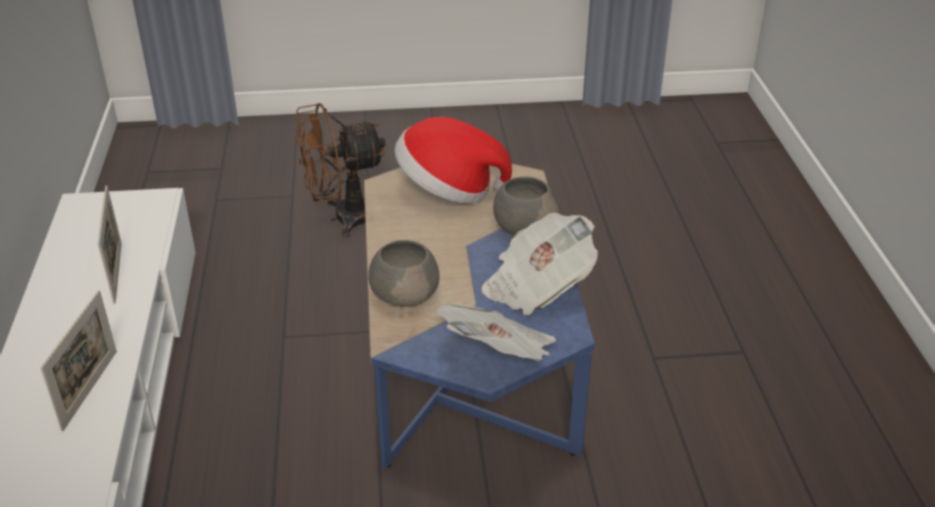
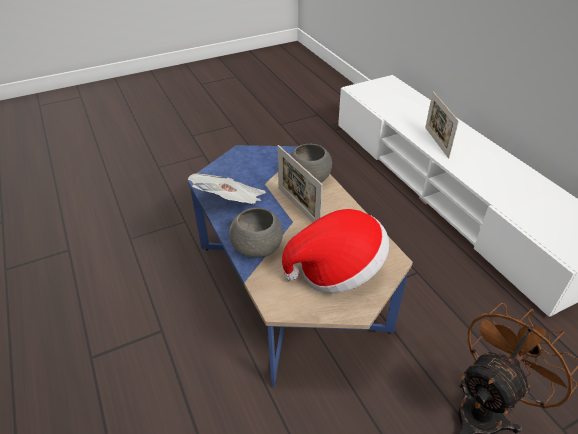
camera: 160 degrees right, 5 degrees up
(117, 272) = (510, 195): picture frame -> picture frame (298, 207)
(500, 355) = (238, 161): newspaper -> none

